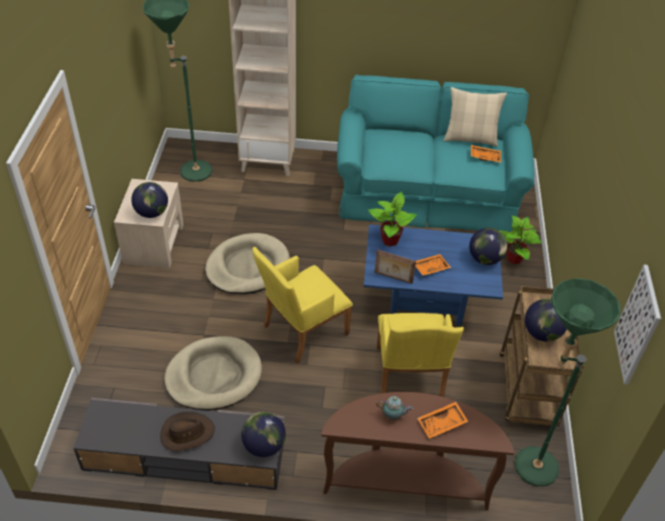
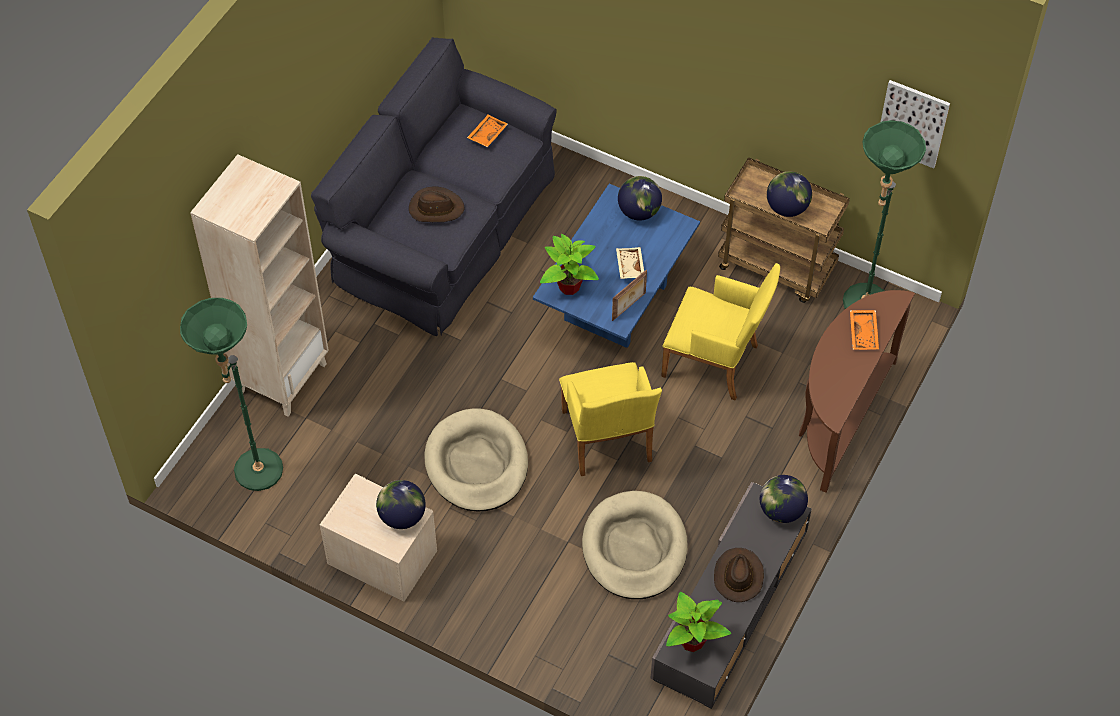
camera: 65 degrees left, 10 degrees up
(393, 416) = (840, 368): teapot -> none
(405, 151) = (436, 208): none -> brown hat
(427, 194) = (441, 228): turquoise sofa -> black sofa
(430, 268) = (629, 266): orange tray -> beige tray
(470, 138) = (443, 133): beige pillow -> none
(515, 259) = (593, 191): potted plant -> potted plant (692, 641)

